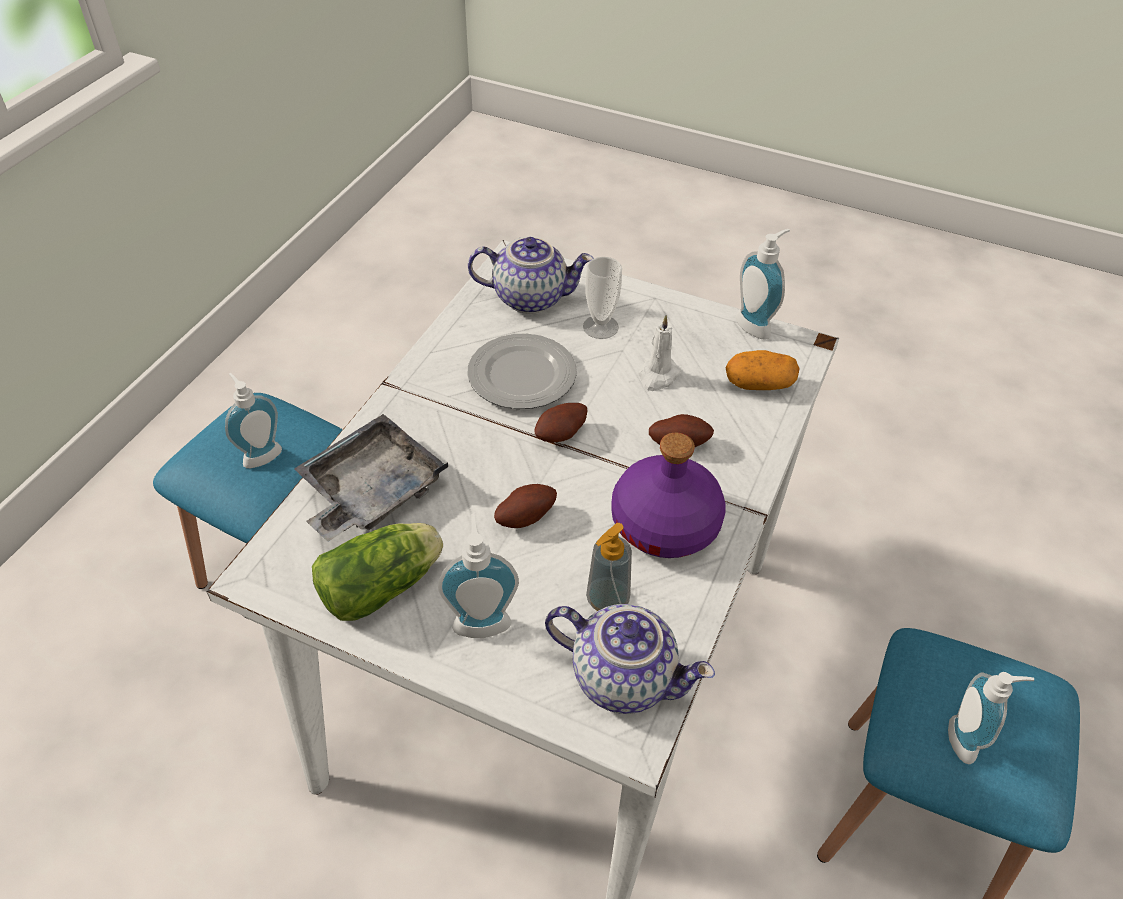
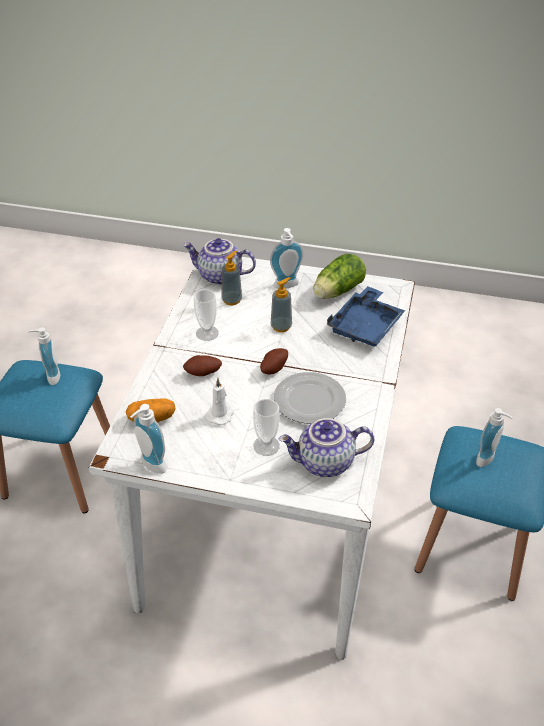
camera: 170 degrees right, 5 degrees down
(371, 491) = (366, 326): grey tray -> blue tray
(525, 516) = (281, 326): potato -> soap dispenser
(666, 523) = (207, 333): purple bottle -> cup

